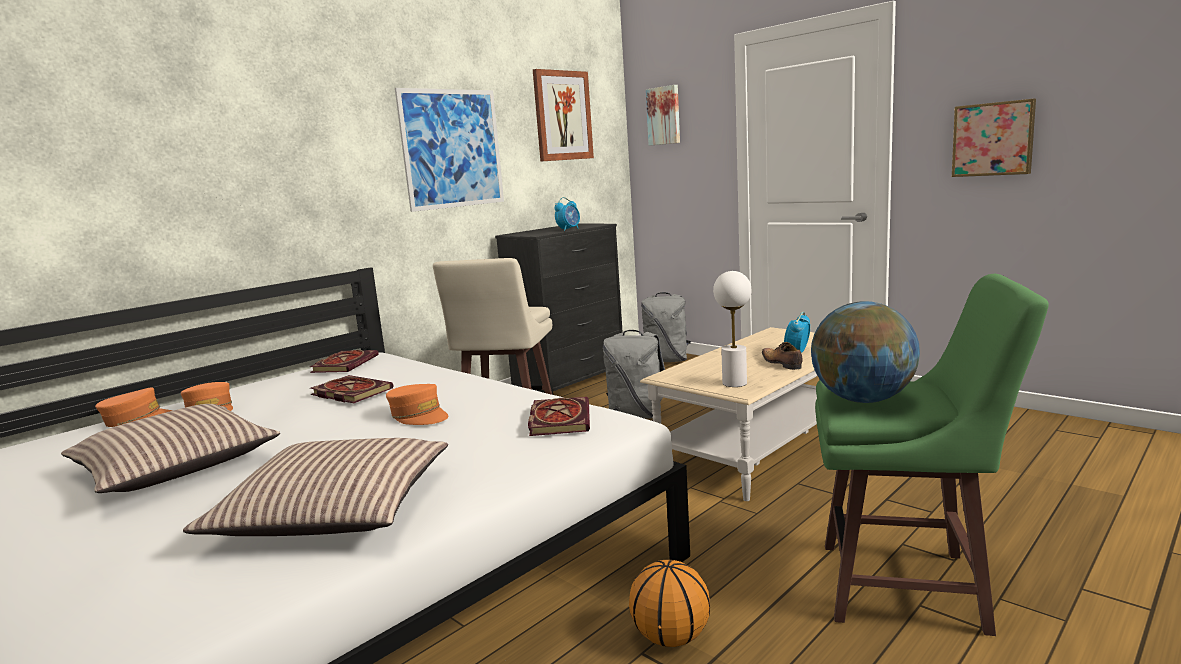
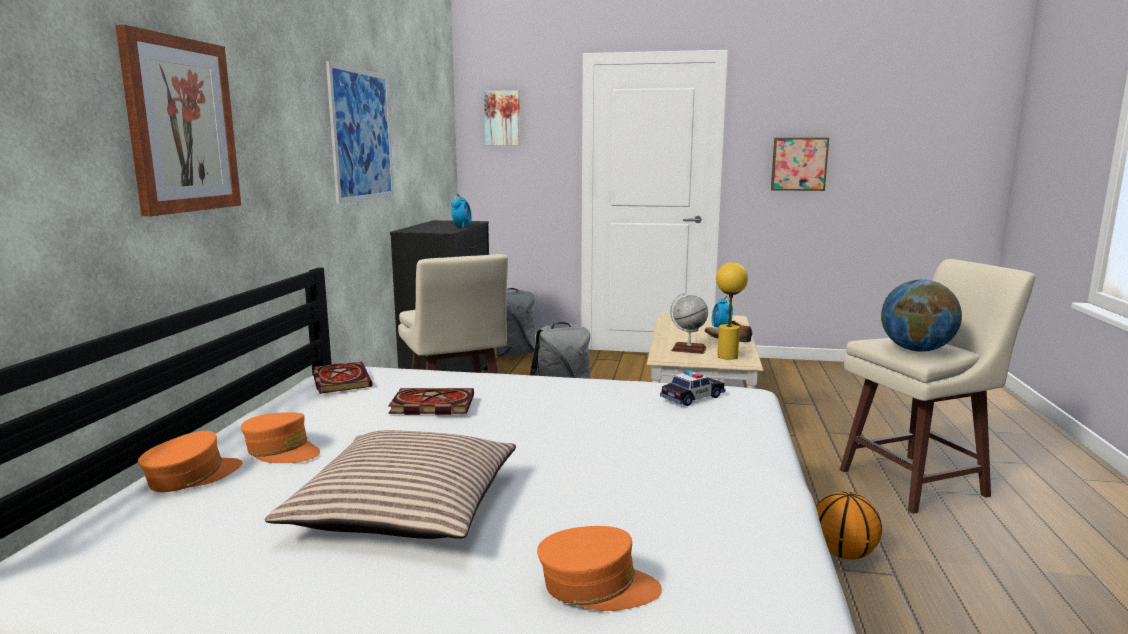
camera: 35 degrees left, 0 degrees up
(335, 510) = (686, 498): pillow -> none
(419, 415) = (559, 414): orange cap -> orange cap (597, 586)
(558, 419) = (692, 397): book -> toy car
(562, 116) = (424, 109): picture -> picture (181, 126)
(709, 370) = (688, 349): none -> globe
(734, 383) = (727, 356): white table lamp -> yellow table lamp
(907, 588) = (916, 483): green stool -> beige stool

